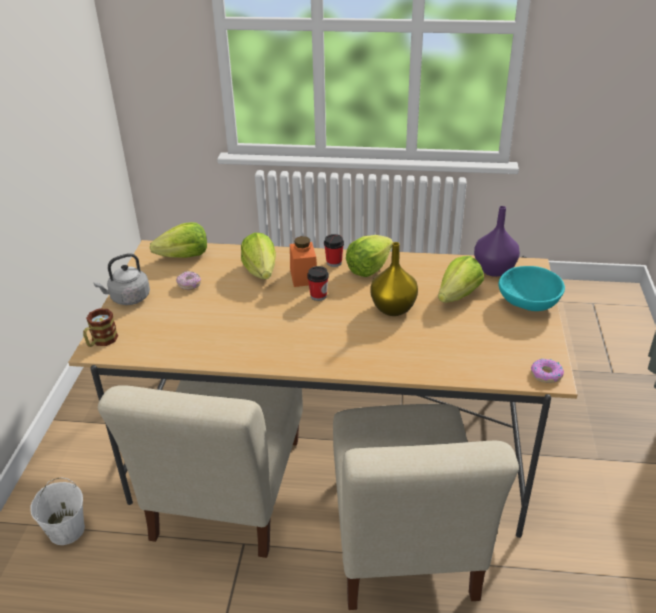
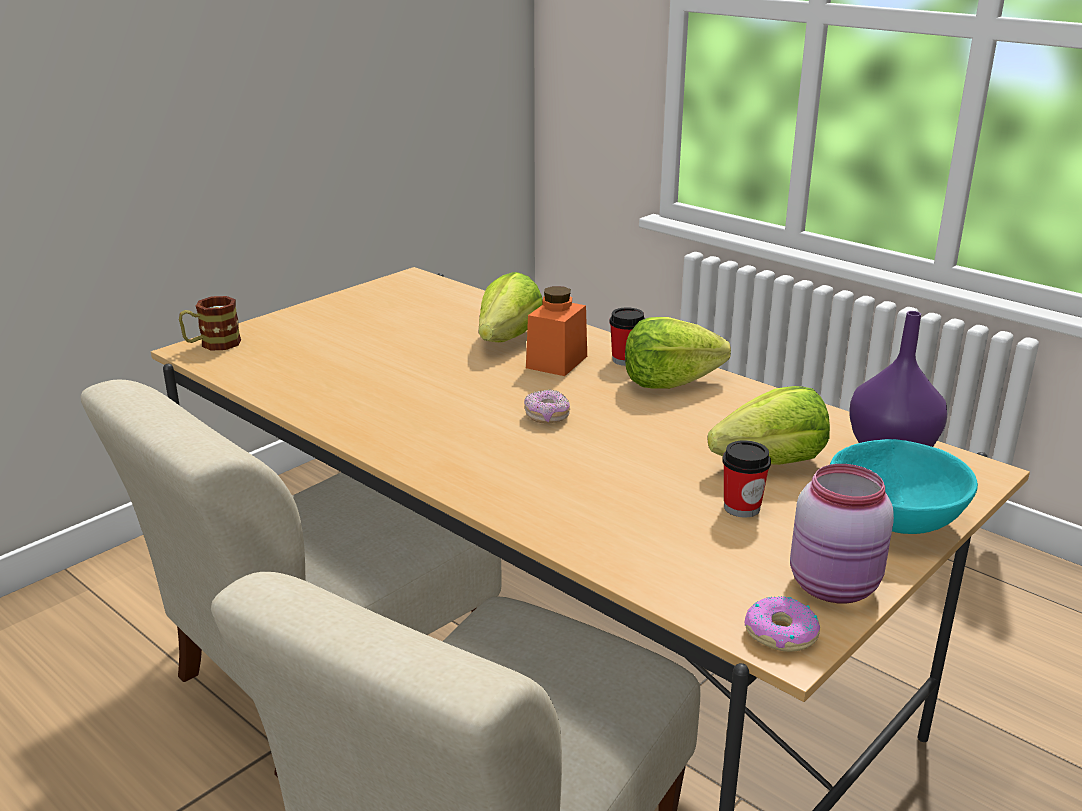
camera: 35 degrees right, 10 degrees down
(66, 530) = (114, 616): white bucket -> none
(128, 298) = (307, 315): grey kettle -> none
(184, 256) = (436, 295): lettuce -> none
(189, 285) = (396, 324): donut -> donut (547, 417)
(318, 296) = (544, 389): cup -> cup (742, 507)
(392, 308) = (633, 440): yellow vase -> none
(542, 345) = (836, 587): none -> pink jar

